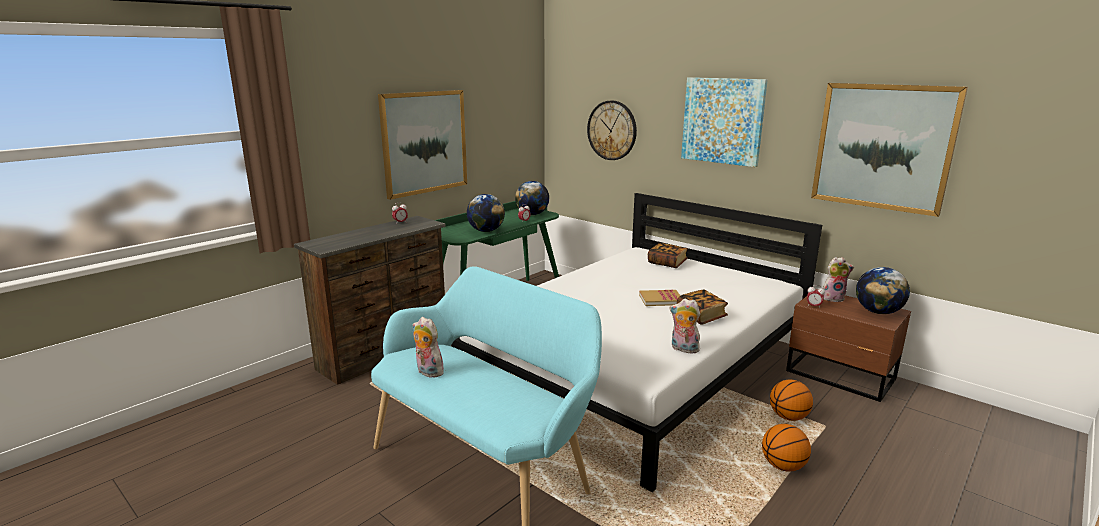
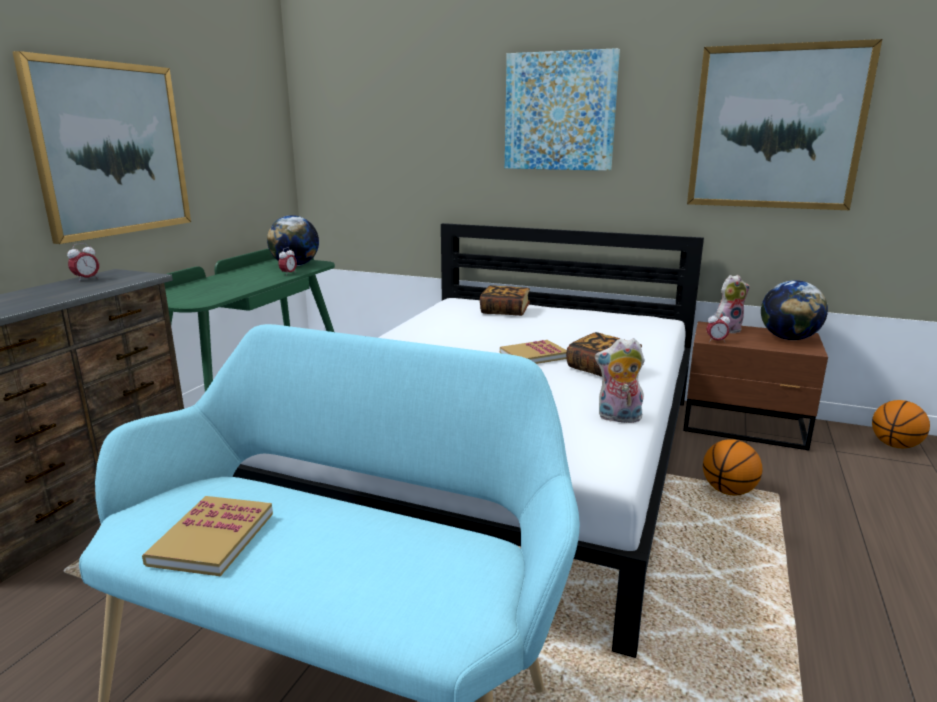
camera: 20 degrees left, 0 degrees up
(427, 372) = (212, 538): plush toy -> book
(486, 231) = (235, 289): globe -> none
(612, 130) = (398, 139): wall clock -> none
(782, 466) = (772, 564): basketball -> basketball (894, 445)

